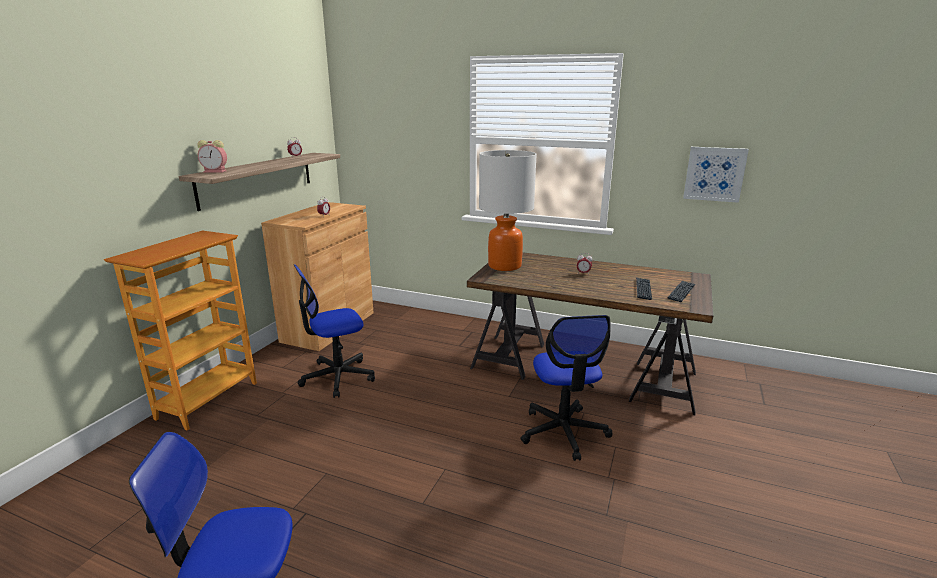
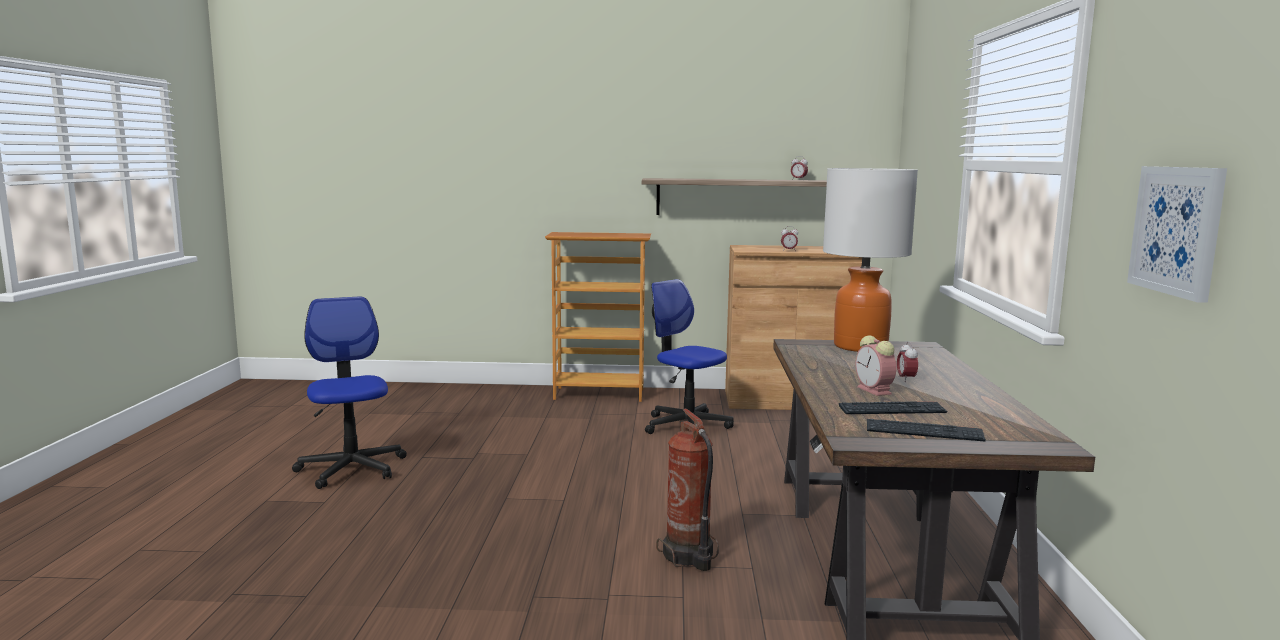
camera: 70 degrees right, 10 degrees down
(216, 171) = (675, 178): alarm clock -> alarm clock (875, 391)
(563, 432) = (688, 557): office chair -> fire extinguisher

